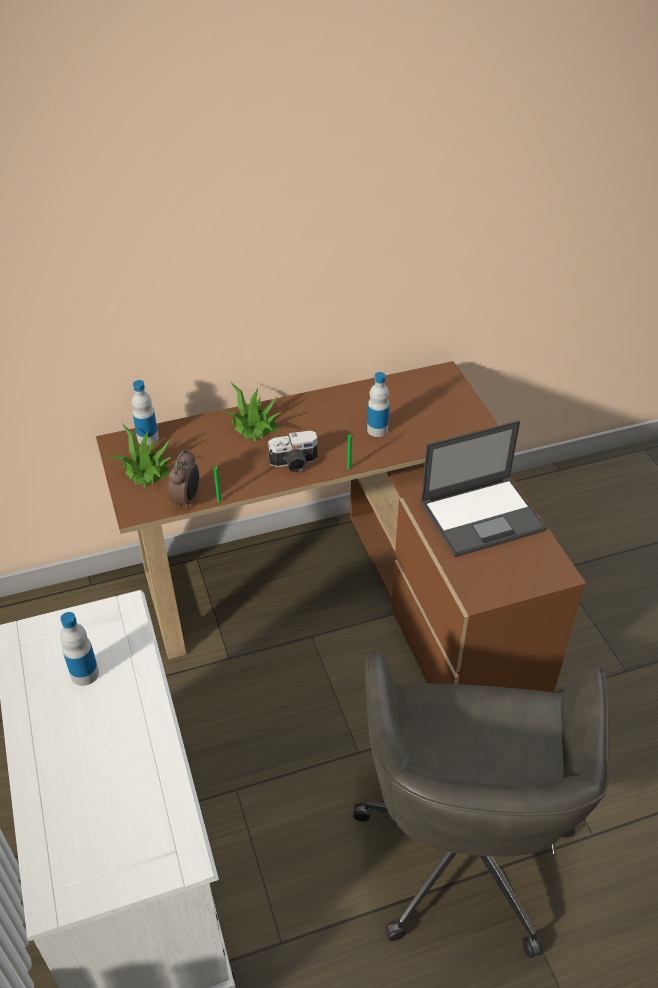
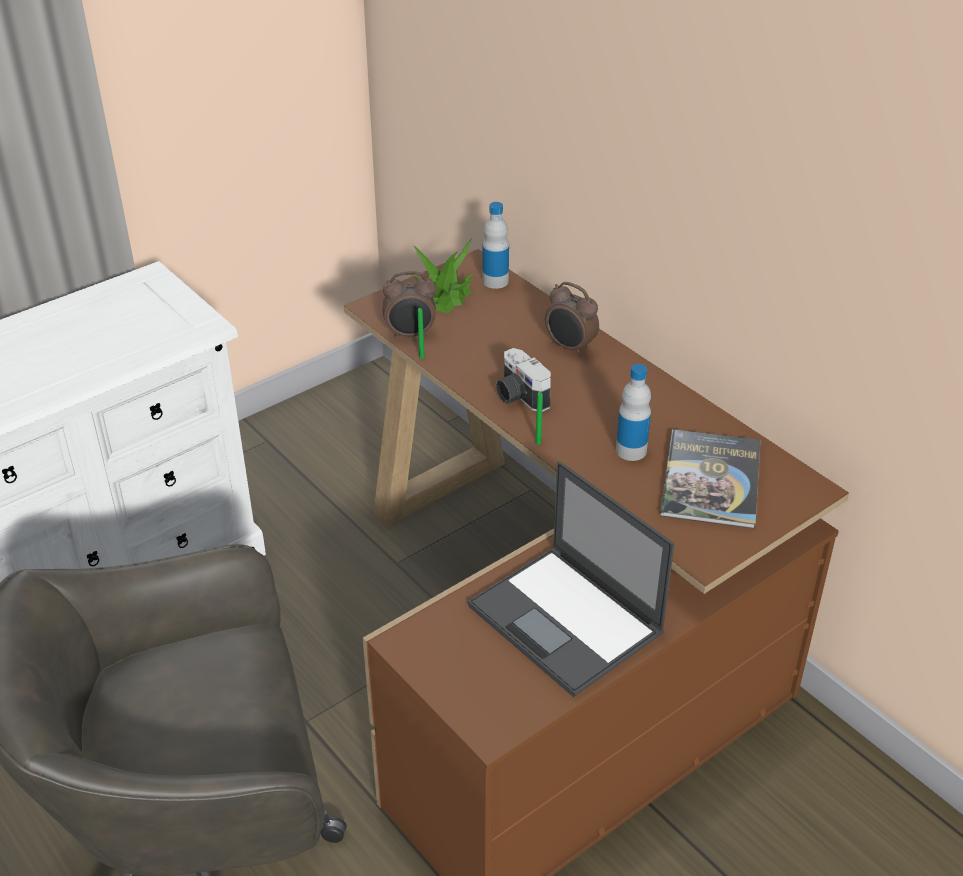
camera: 70 degrees right, 5 degrees down
(85, 674) = (114, 327): bottle -> none
(254, 425) = (570, 348): potted plant -> alarm clock
(420, 406) = (711, 480): none -> book

